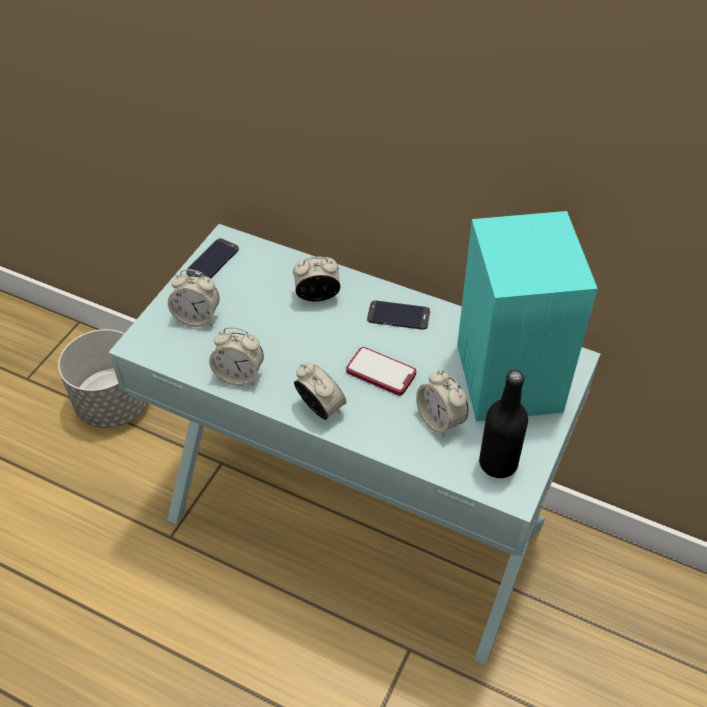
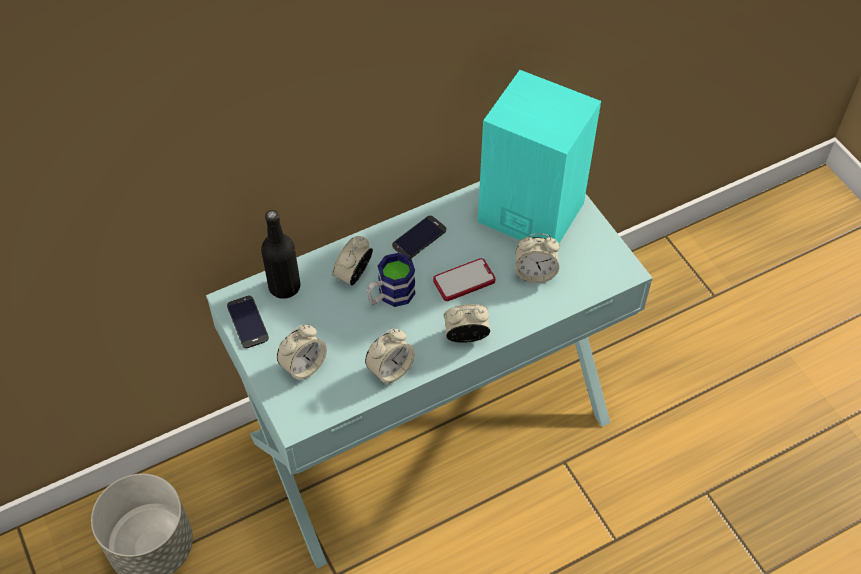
camera: 55 degrees left, 5 degrees up
(317, 331) = (390, 296): none -> mug
(498, 463) = (596, 264): black bottle -> black bottle (284, 287)

